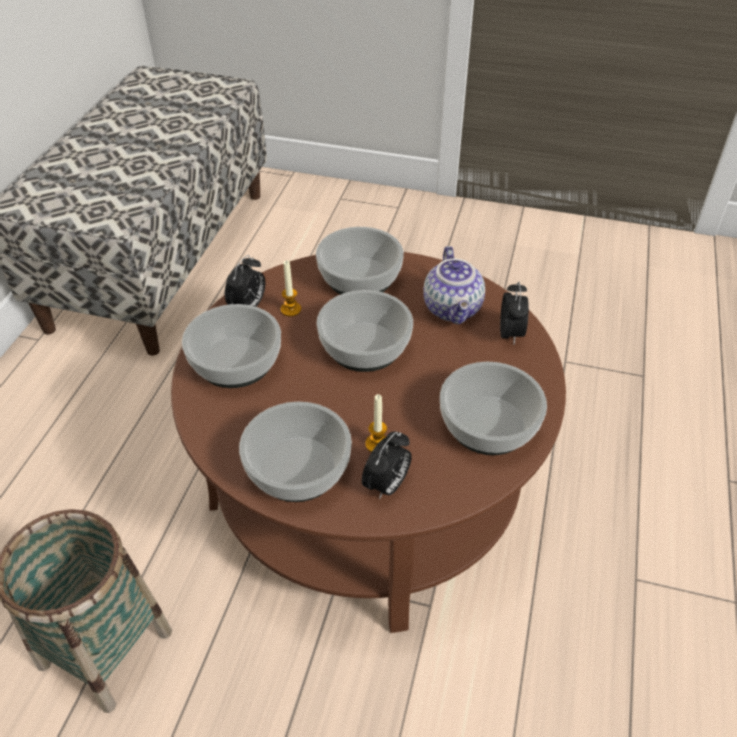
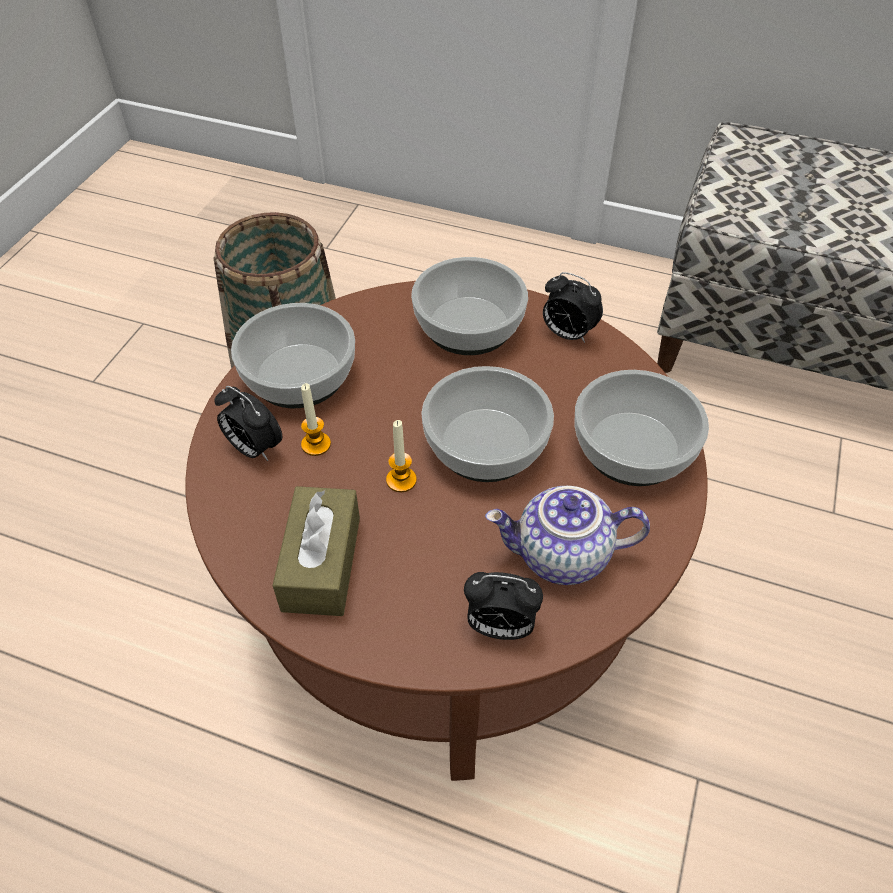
camera: 95 degrees right, 5 degrees up
(291, 309) = (561, 373): candle -> candle (401, 480)
(487, 425) = (321, 563): bowl -> brown tissue box

